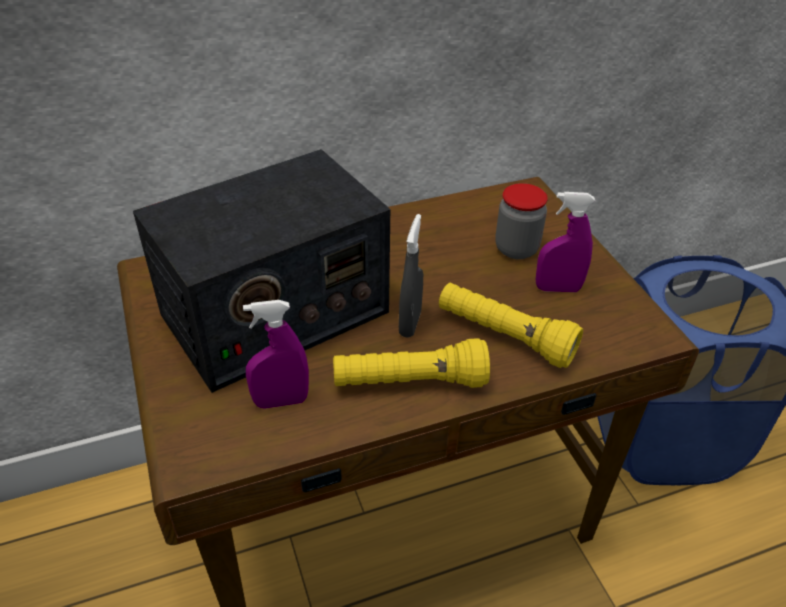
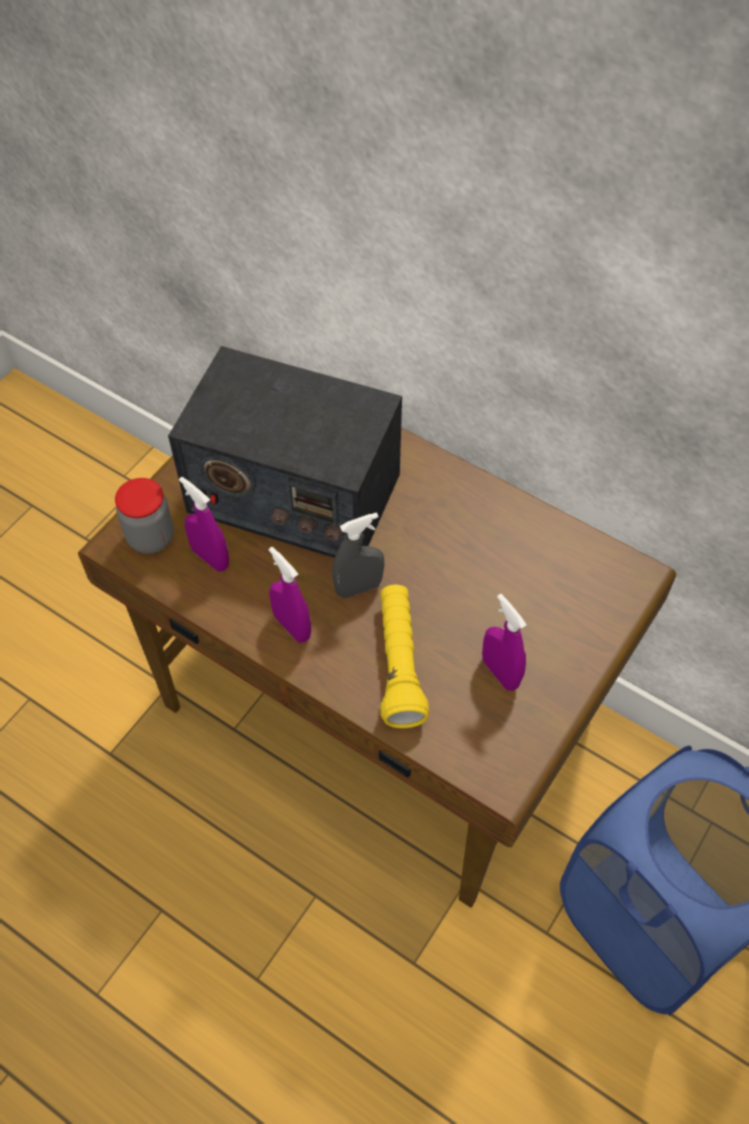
camera: 55 degrees right, 15 degrees up
(409, 383) = (292, 626): yellow flashlight -> purple spray bottle
(516, 249) = (530, 611): jar -> jar (151, 537)

